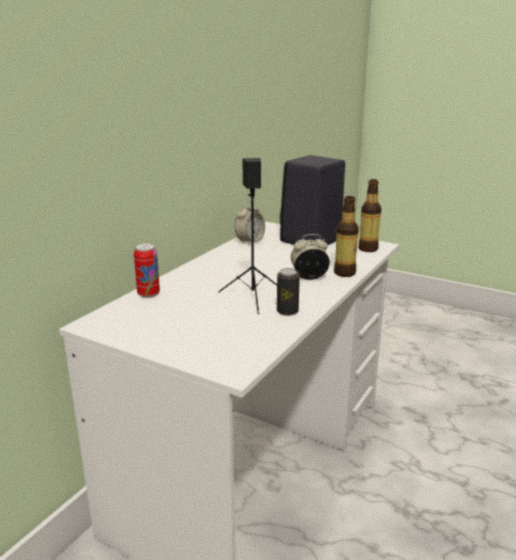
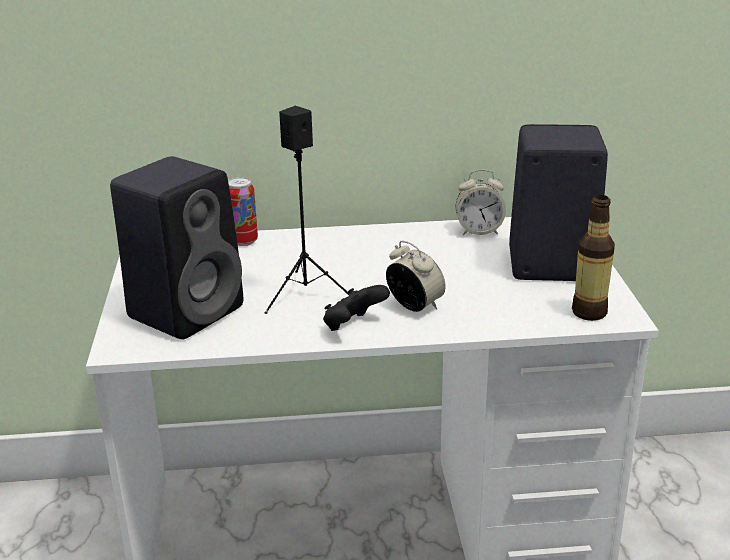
camera: 55 degrees right, 5 degrees up
(216, 335) = (188, 310): none -> black speaker
(287, 311) = (292, 327): can -> none
(310, 296) = (353, 326): none -> black game controller
(344, 273) = (465, 324): bottle -> none

